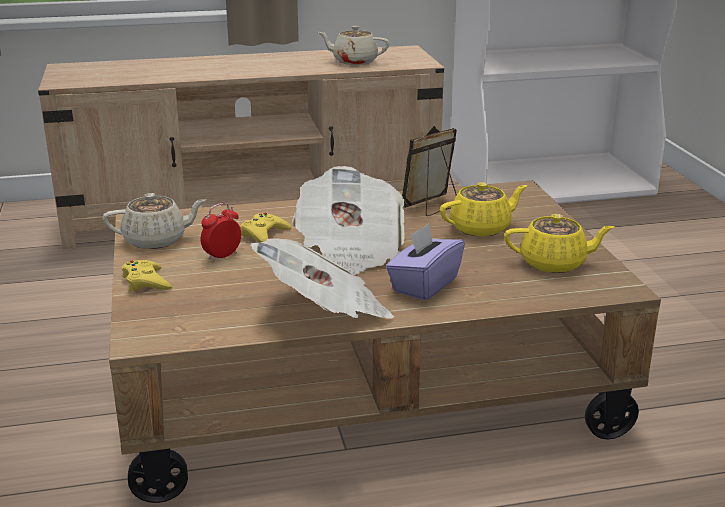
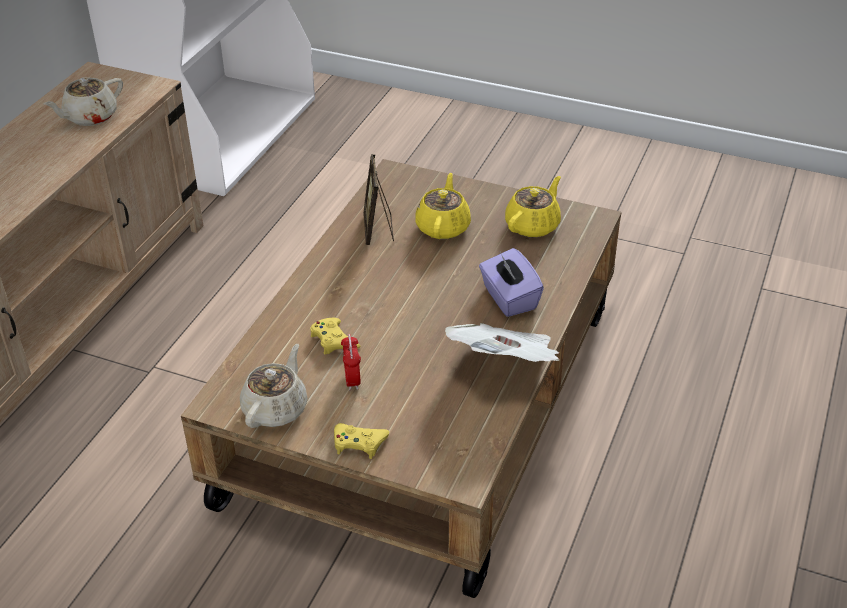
camera: 55 degrees left, 15 degrees up
(350, 250) = (414, 308): newspaper -> none

